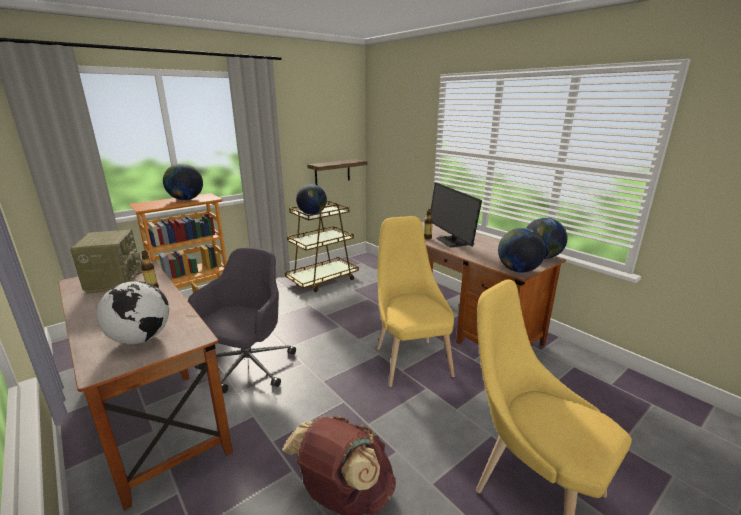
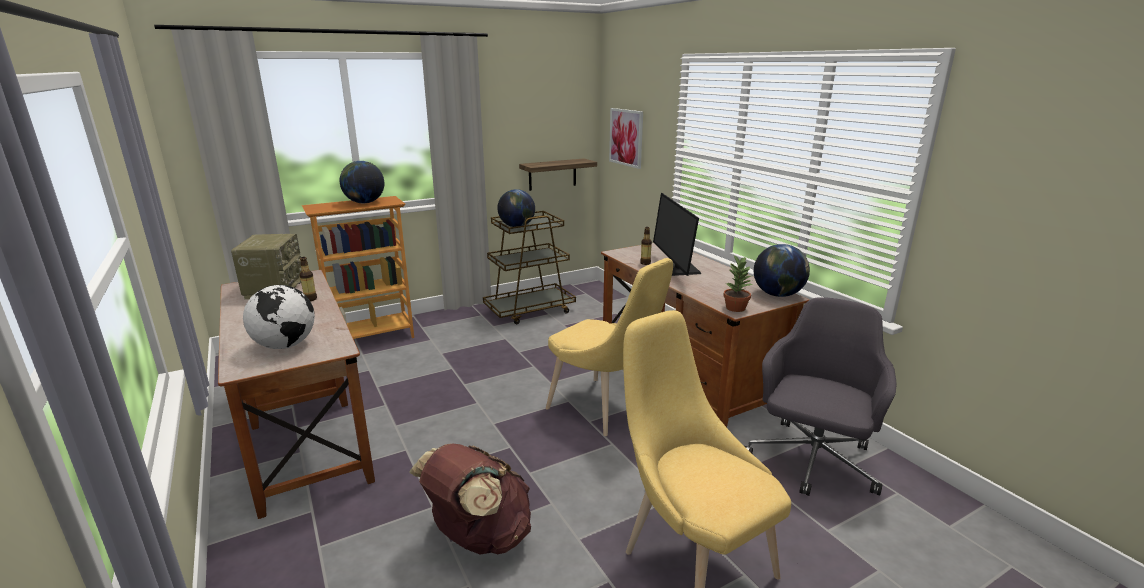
camera: 10 degrees right, 0 degrees up
(246, 367) = (412, 400): grey office chair -> grey office chair (811, 462)
(390, 141) = (626, 137): none -> picture
(410, 358) = (604, 409): yellow chair -> yellow chair turned 135 degrees clockwise
(518, 270) = (735, 308): globe -> potted plant

